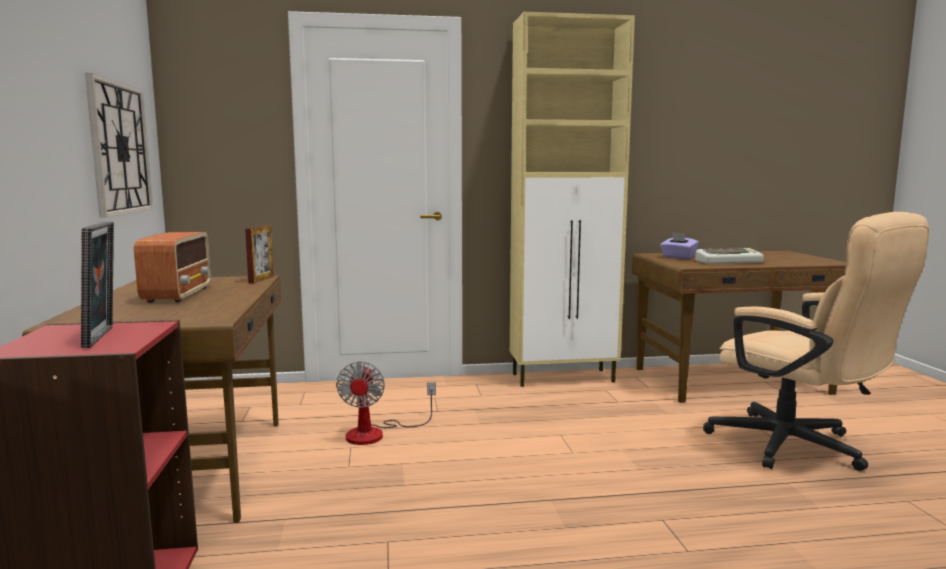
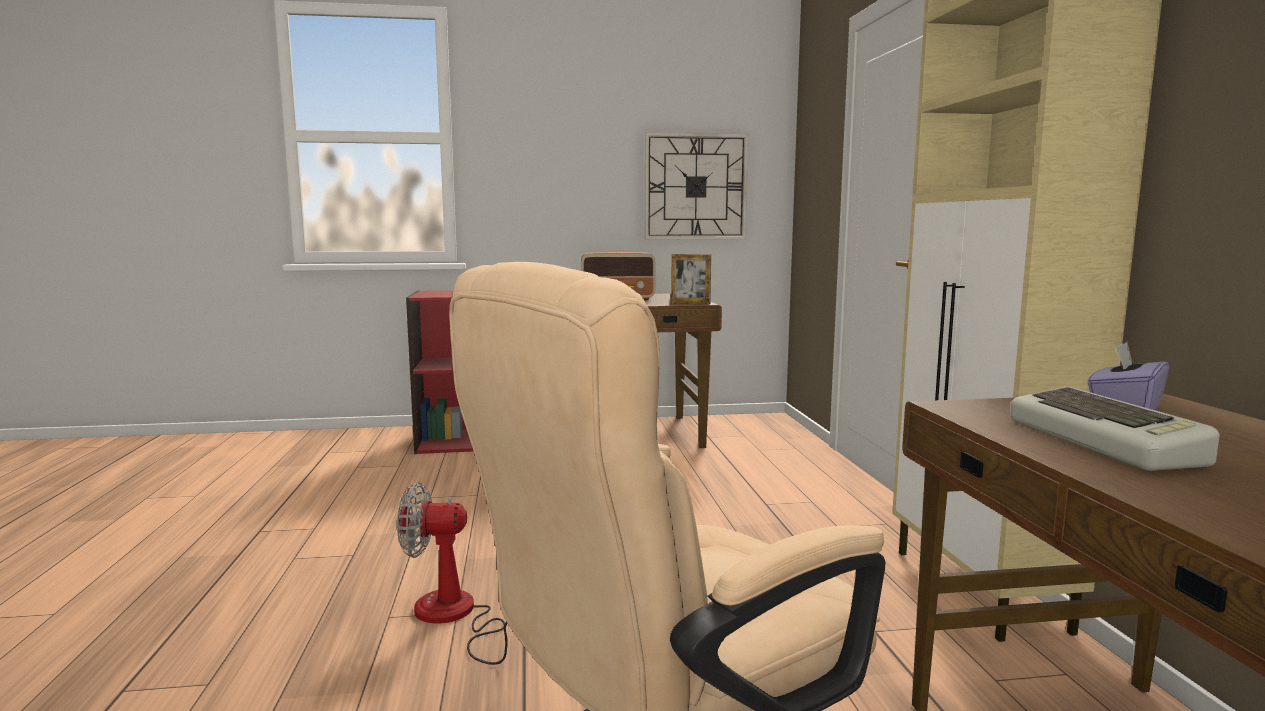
camera: 90 degrees right, 0 degrees up
(104, 337) = (449, 294): picture frame -> none
(377, 433) = (689, 481): fan -> fan (455, 617)

